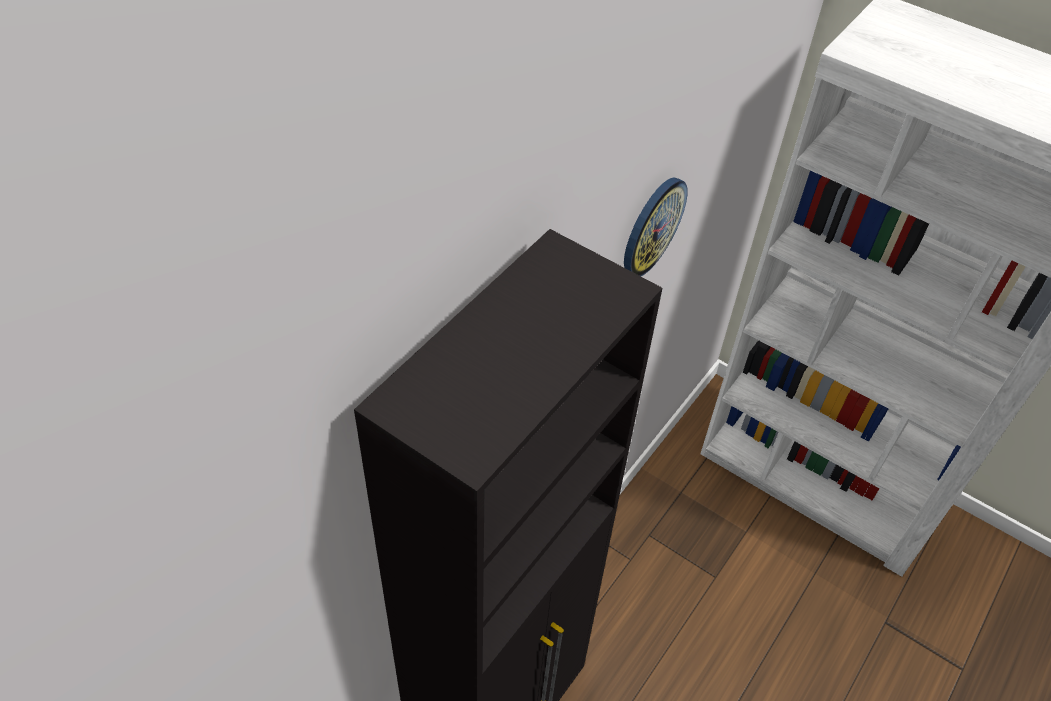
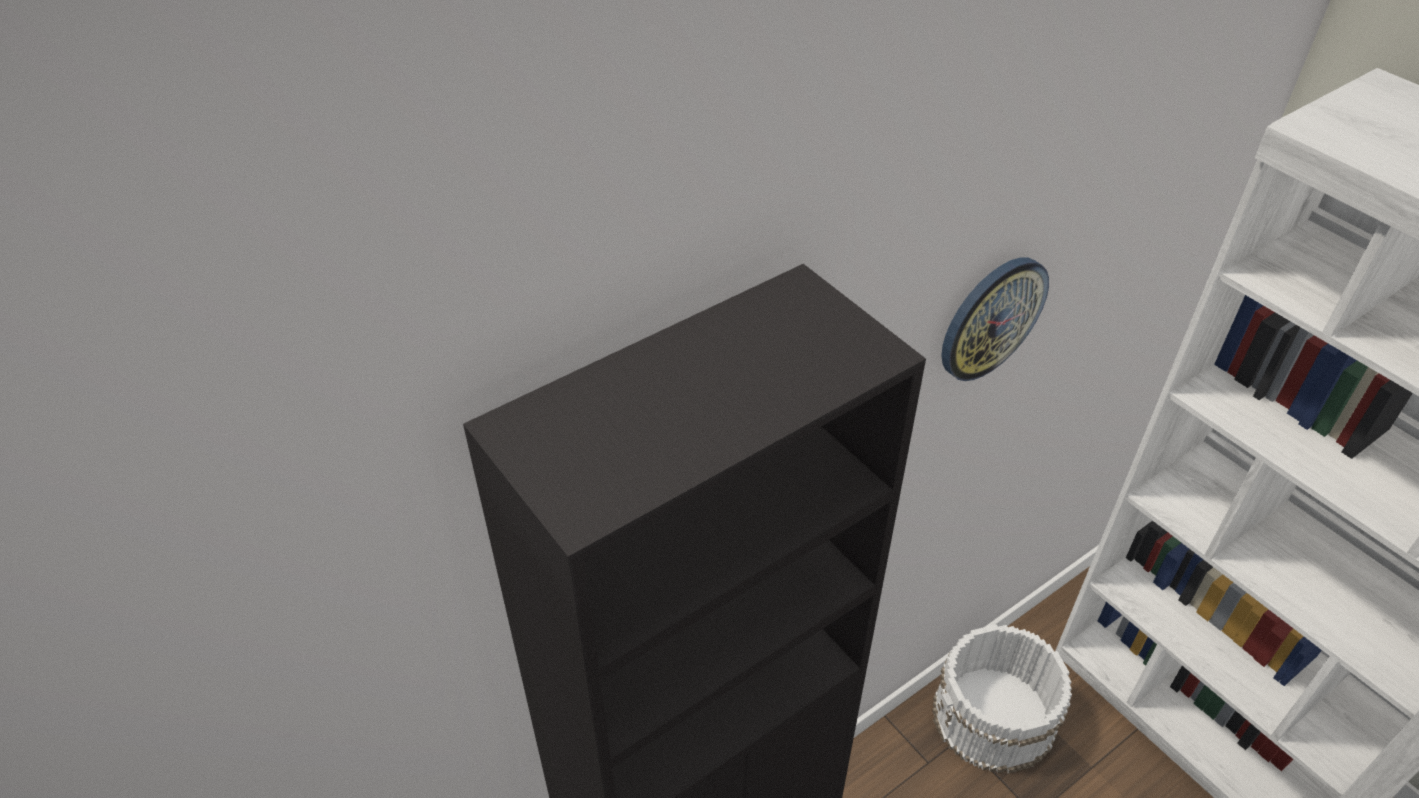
camera: 20 degrees right, 5 degrees down
(669, 513) = (994, 718): none -> white bucket

